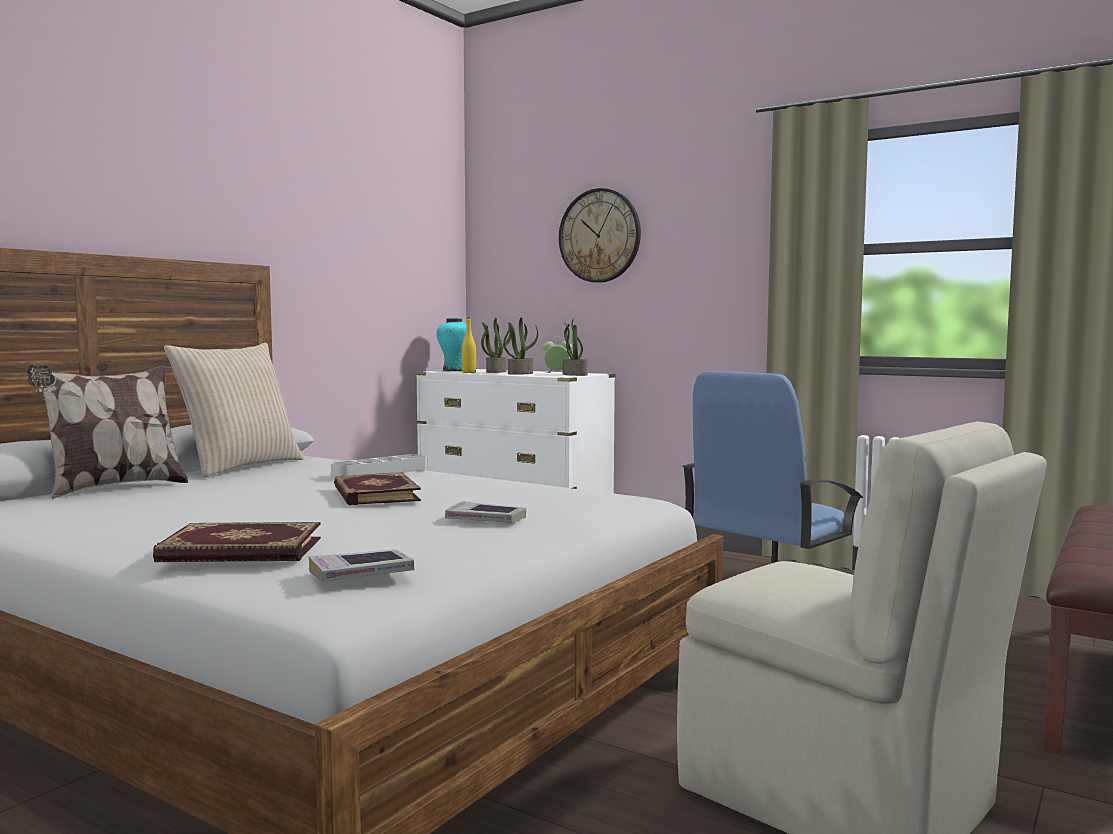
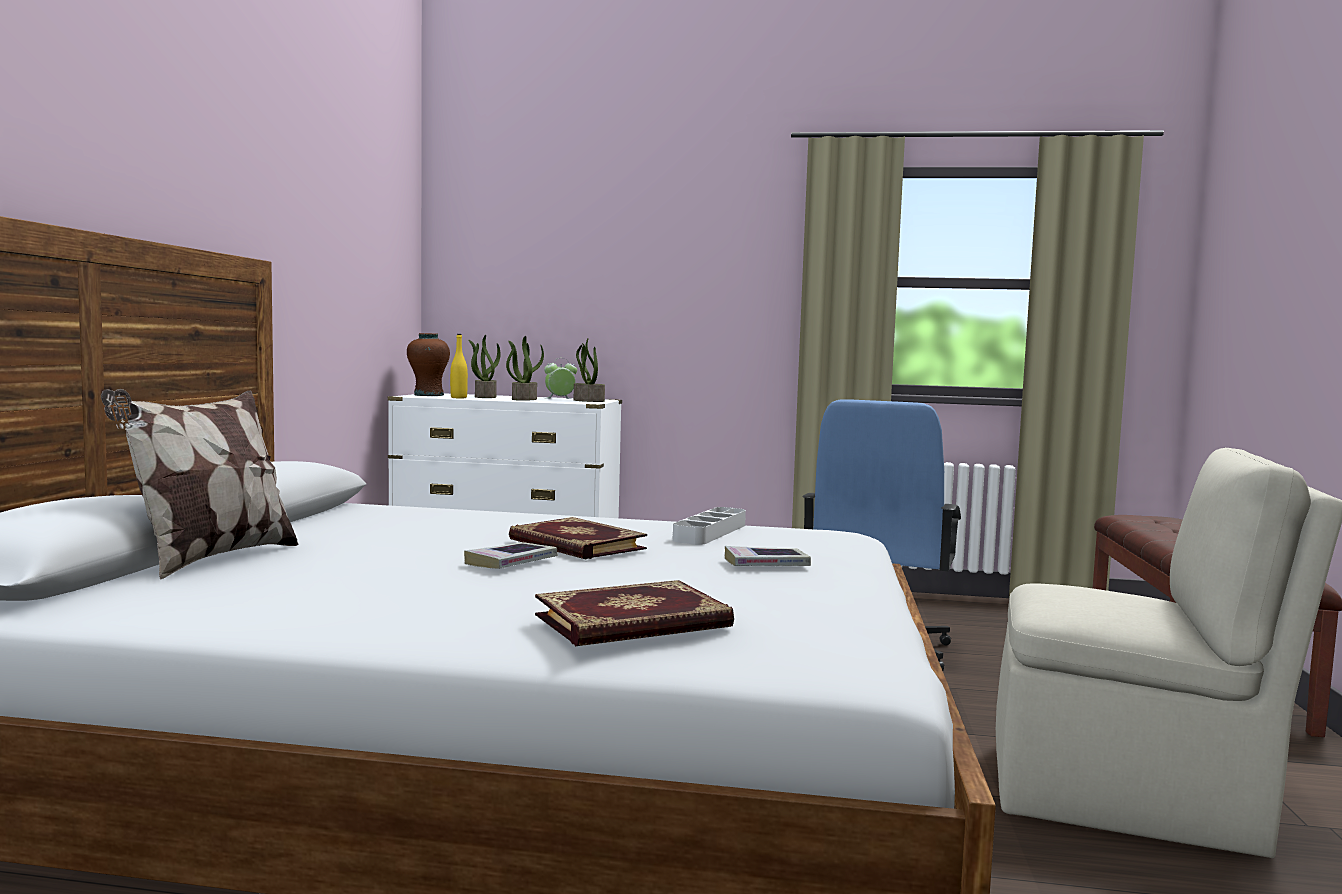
camera: 25 degrees left, 0 degrees up
(239, 467) = (311, 521): beige pillow -> none
(361, 574) = (825, 634): book -> book (511, 563)
(380, 472) = (508, 519): grey tray -> grey tray (710, 532)
(455, 370) = (428, 395): turquoise vase -> brown vase
(599, 236) = (601, 249): wall clock -> none

